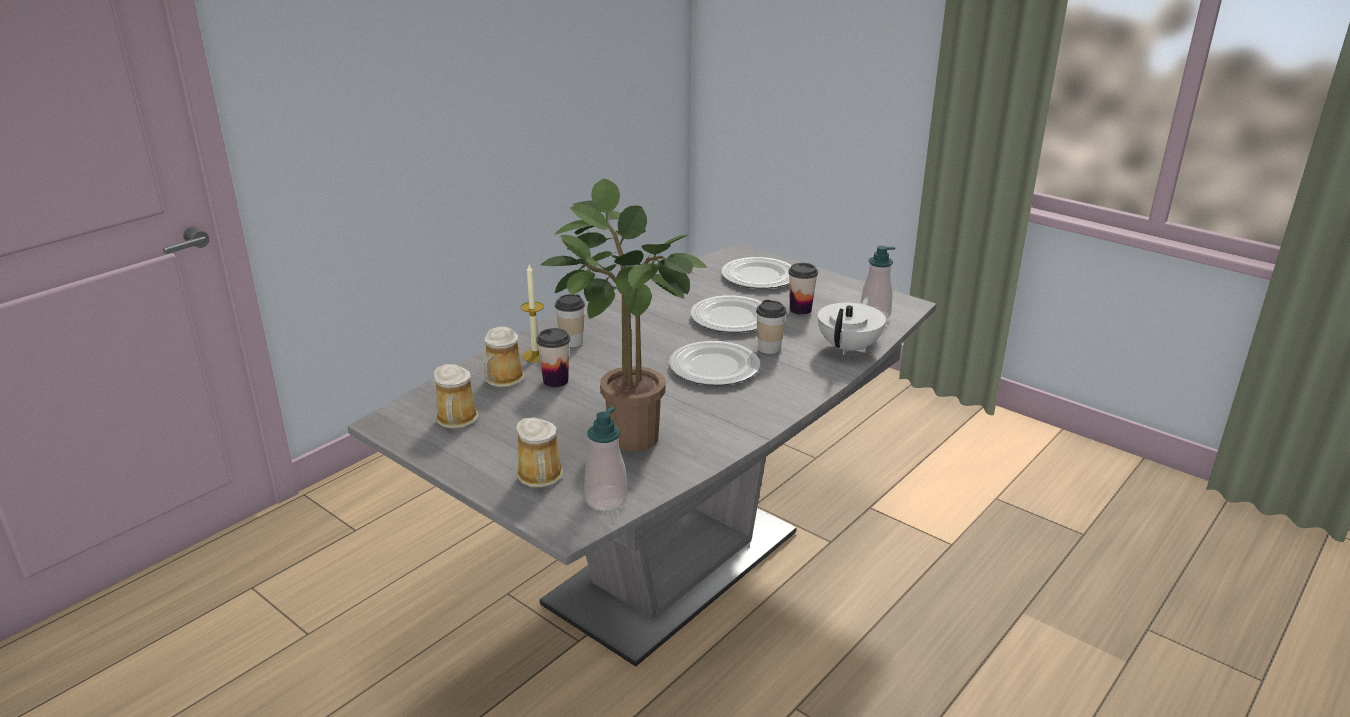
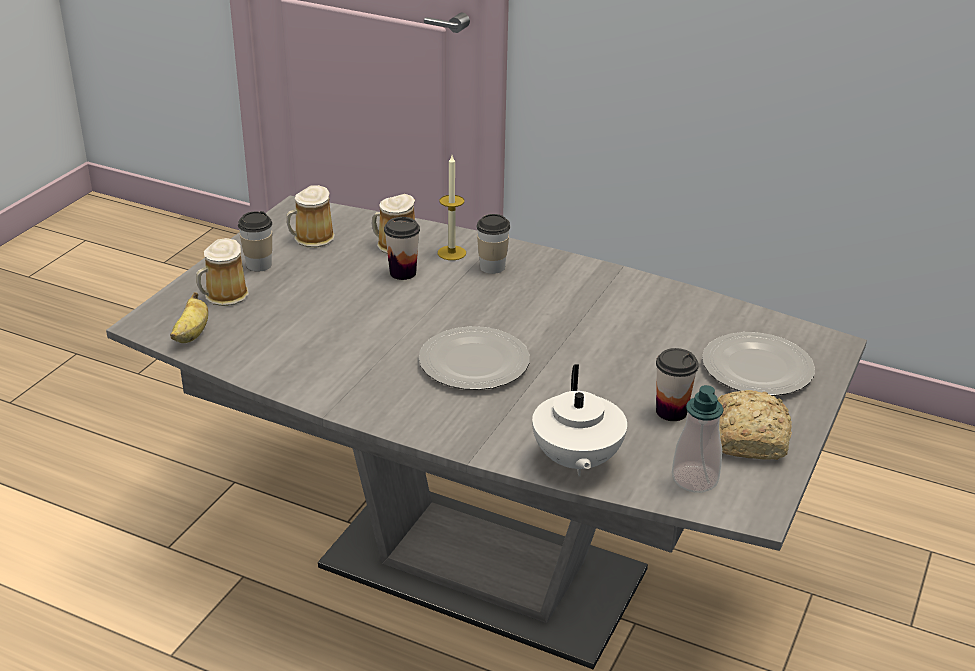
camera: 75 degrees right, 5 degrees up
(606, 500) = (191, 334): soap dispenser -> banana
(624, 437) = (304, 327): potted plant -> none
(732, 317) = (613, 360): plate -> none
(769, 348) = (541, 396): cup -> cup (259, 265)
(834, 292) = (750, 437): none -> bread
(849, 348) = (576, 461): white teapot -> white teapot turned 75 degrees clockwise

